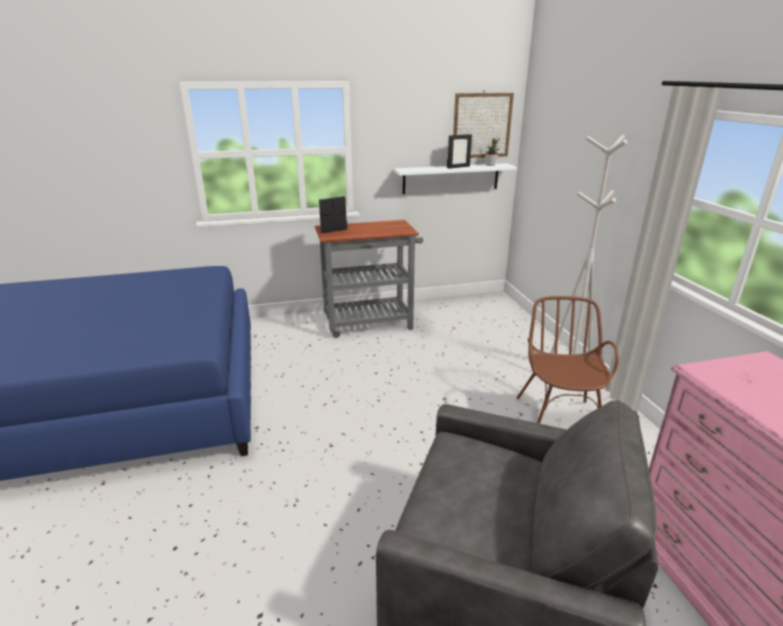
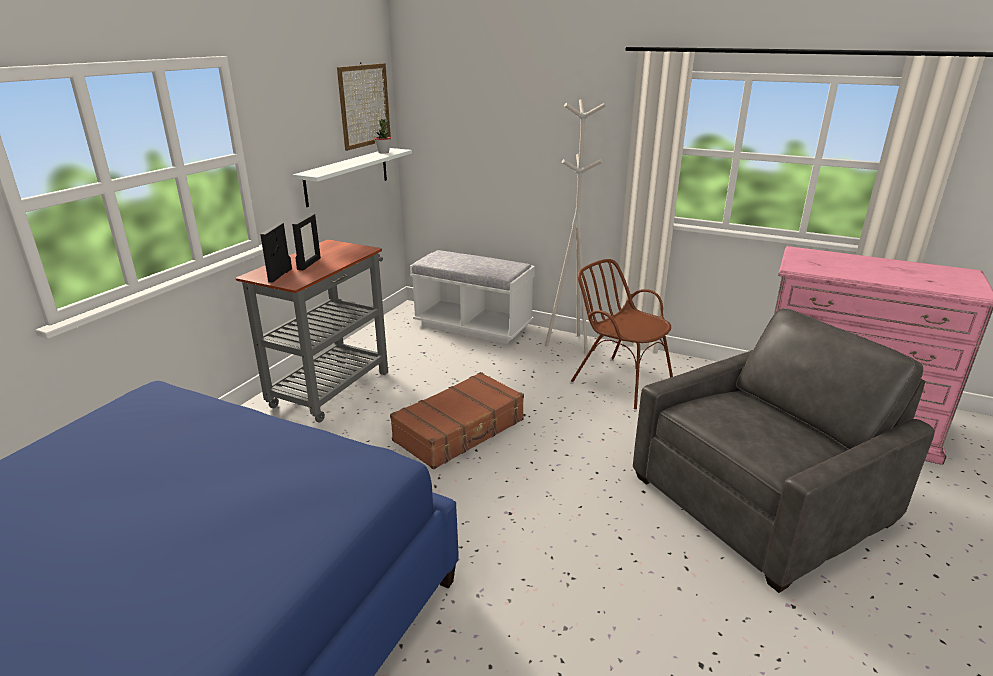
camera: 50 degrees left, 0 degrees up
(390, 384) = (460, 431): none -> brown suitcase
(458, 167) = (359, 160): picture frame -> picture frame (309, 263)
(517, 326) = (473, 326): none -> white bench

